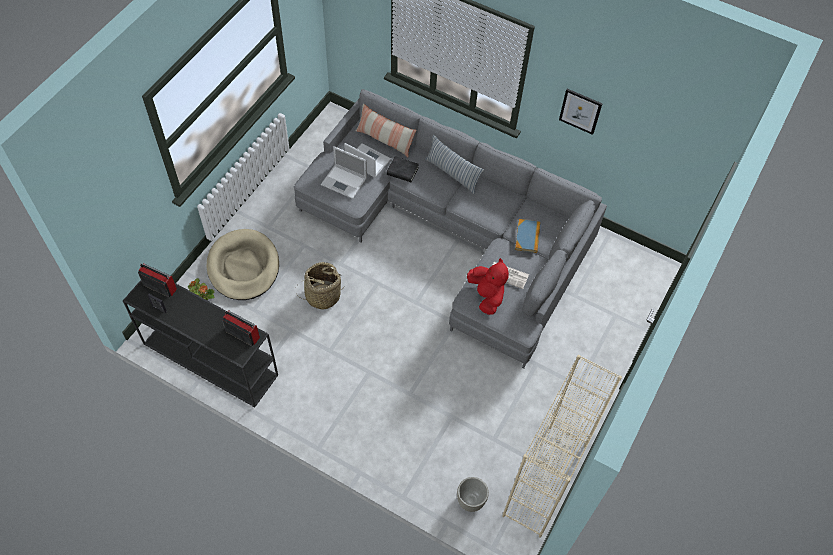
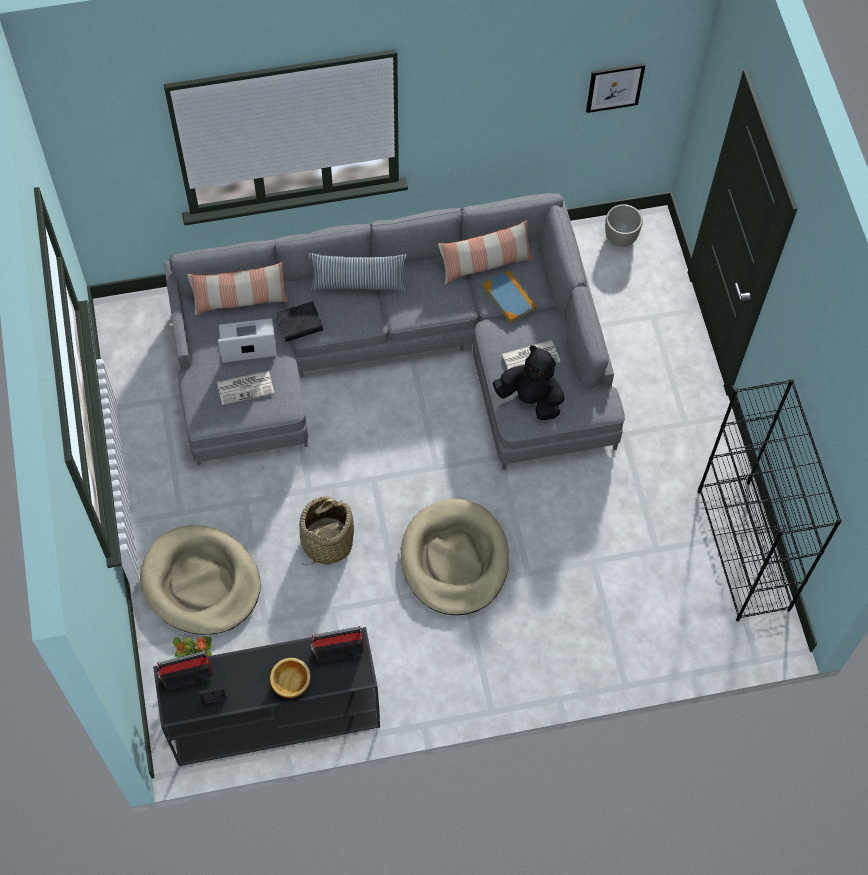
camera: 40 degrees left, 5 degrees up
(203, 330) = (291, 681): none -> bowl
(344, 182) = (246, 387): laptop -> newspaper
(378, 355) = (454, 559): none -> beige dog bed
(470, 501) = (693, 632): grey planter -> grey planter (620, 238)
(486, 296) = (530, 399): red plush toy -> black plush toy
(532, 210) = (485, 263): none -> pillow
(545, 481) = (744, 550): beige bookcase -> black bookcase
(580, 111) = (486, 111): picture -> picture (614, 87)

